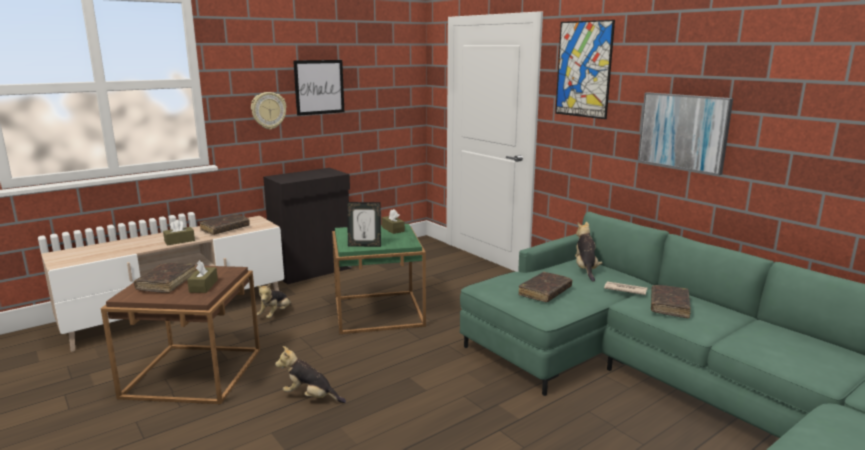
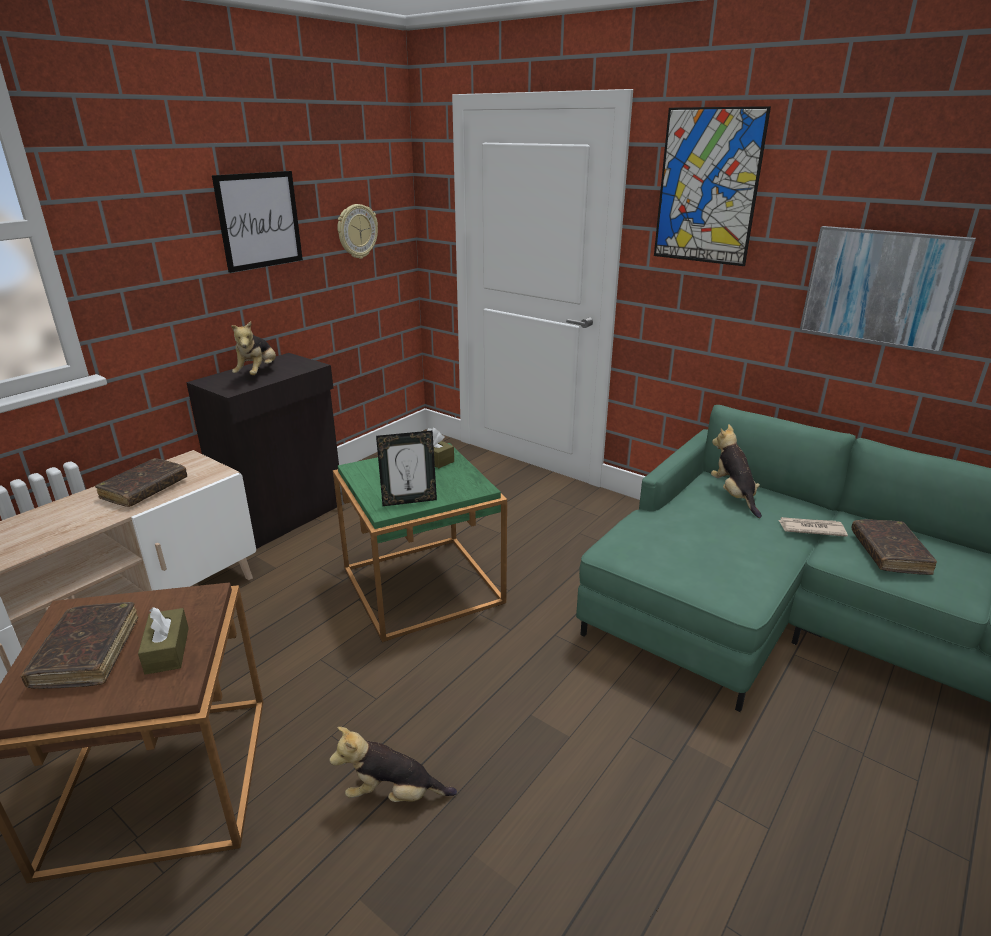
camera: 15 degrees left, 10 degrees up
(179, 241) = (68, 530): brown tissue box -> none
(268, 110) = (180, 268): wall clock -> wall clock (357, 231)
(275, 315) = (259, 618): plush toy -> plush toy (258, 373)
(545, 292) = (711, 551): brown book -> none

